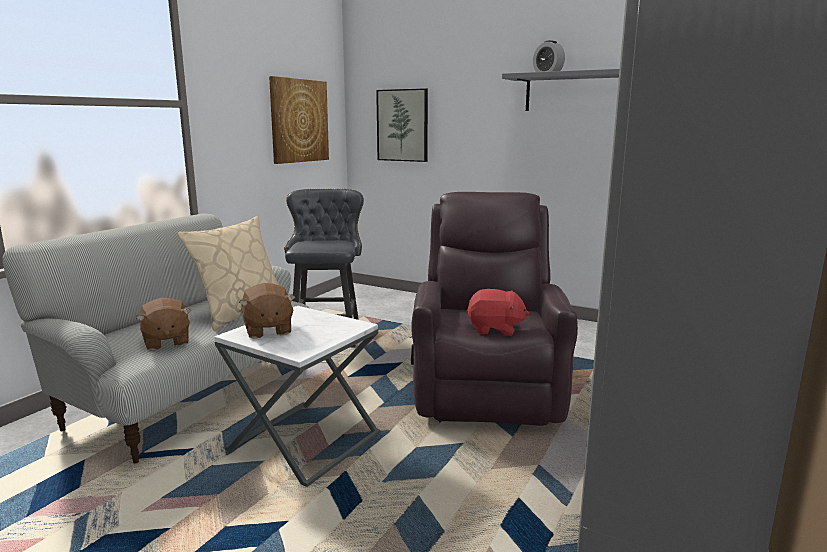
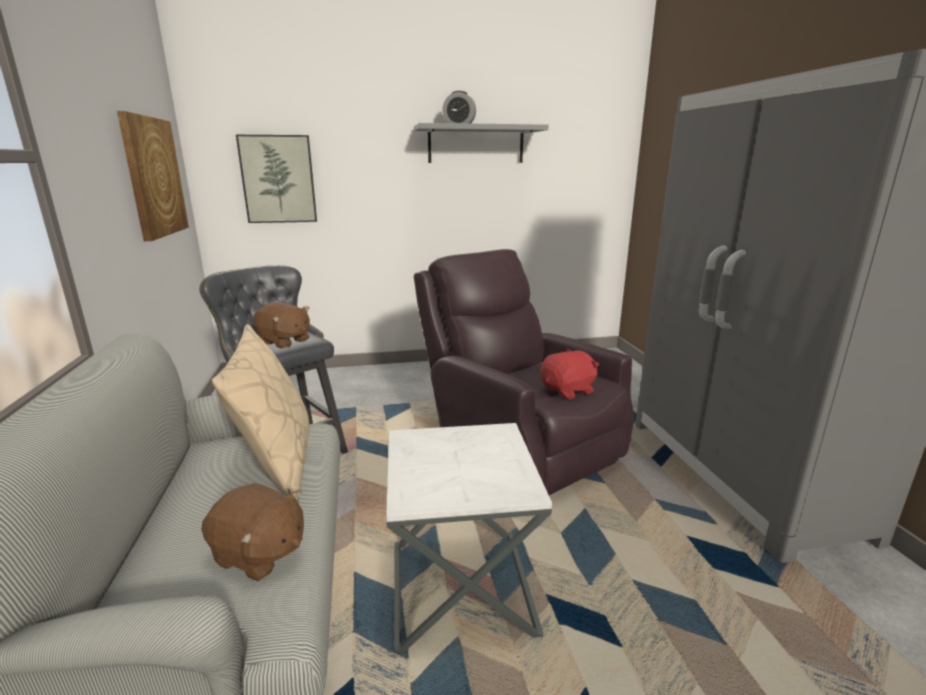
camera: 40 degrees left, 5 degrees up
(267, 330) = (431, 477): brown plush toy -> brown plush toy (284, 342)

